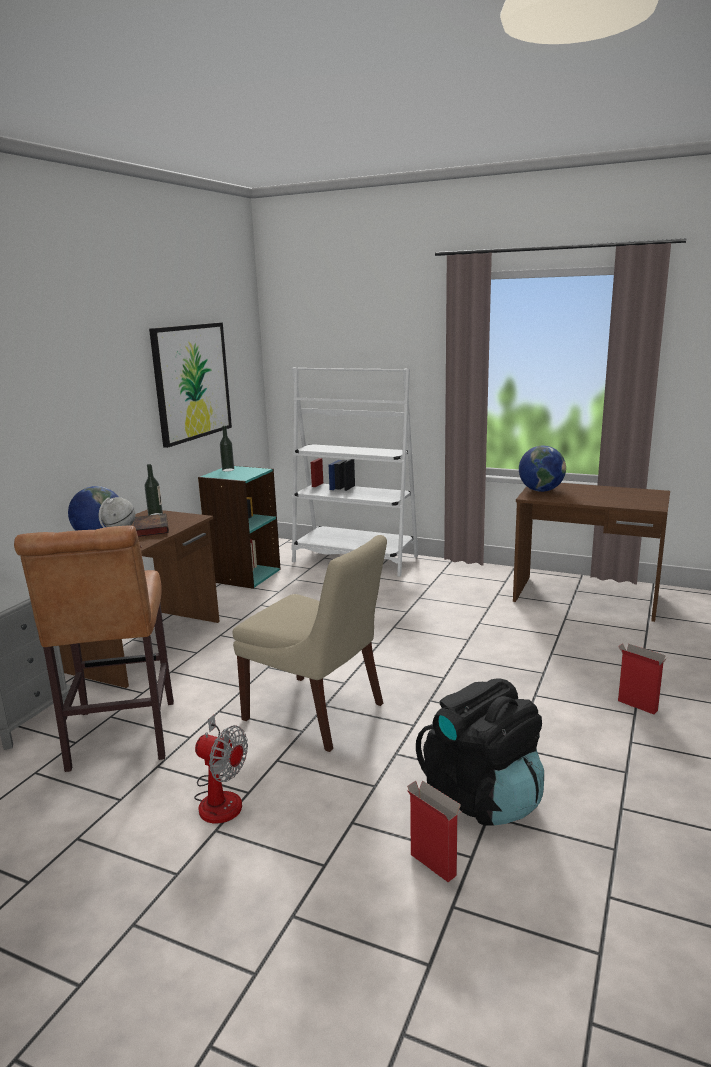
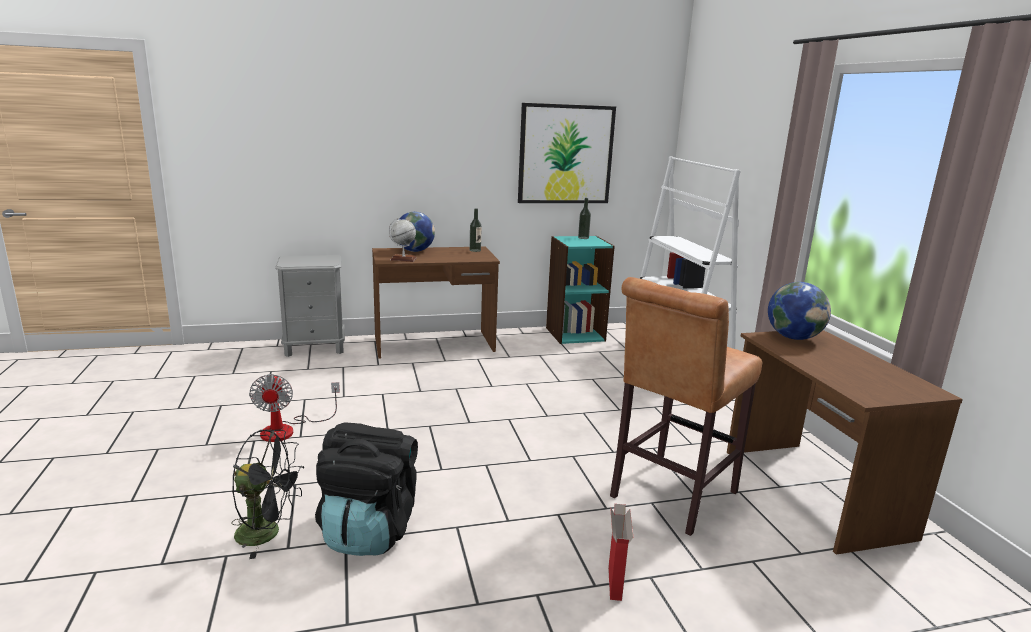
camera: 50 degrees right, 0 degrees up
(121, 739) = (322, 379): brown stool -> brown stool (669, 497)
(150, 528) = (449, 255): book -> none
(317, 713) = (415, 427): beige chair -> none
(434, 865) = (267, 533): cardboard box -> black fan

